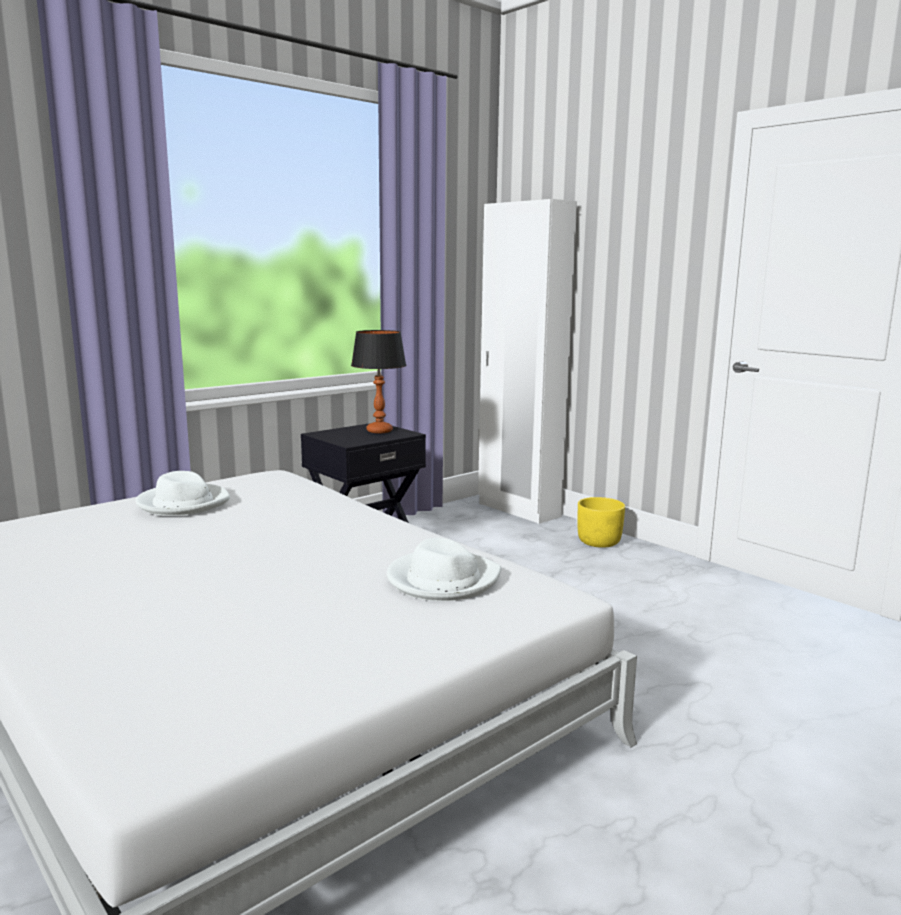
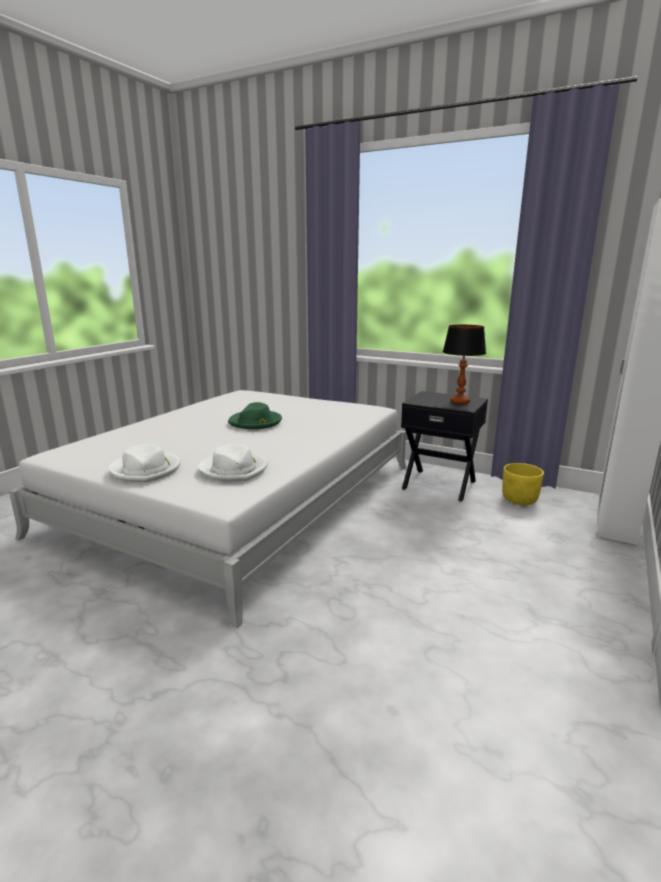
camera: 70 degrees right, 5 degrees up
(183, 503) = (303, 405): white hat -> white hat (146, 470)
(226, 542) = (256, 422): none -> green hat
(599, 542) = (598, 573): yellow planter -> yellow planter (519, 500)

